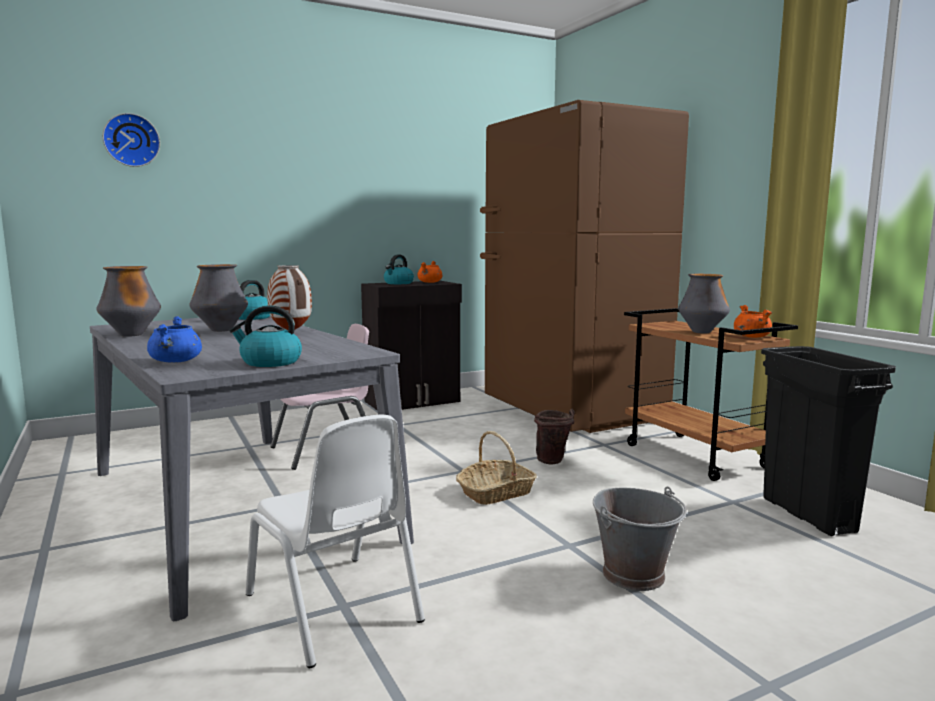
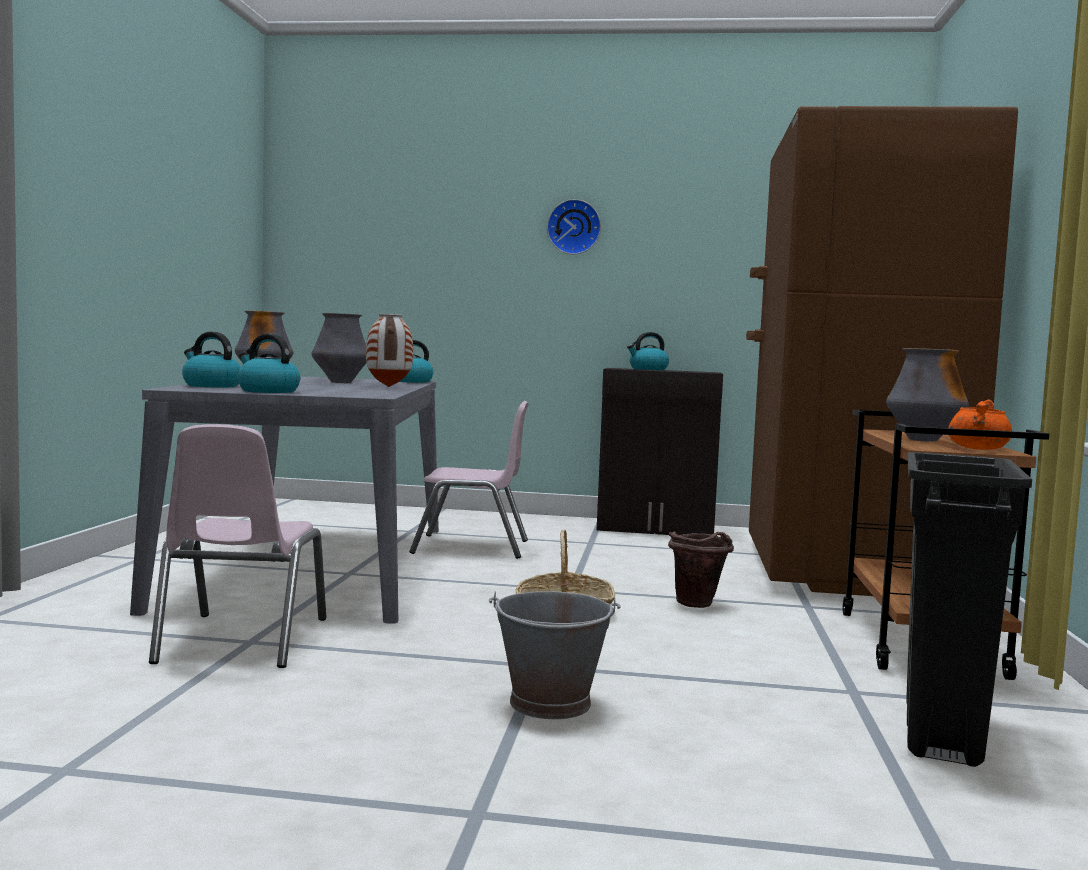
camera: 35 degrees right, 5 degrees down
(131, 140) = (375, 201): wall clock -> wall clock (574, 227)
(176, 361) = (211, 386): blue cooking pot -> kettle
(333, 608) = (241, 640): white chair -> pink chair
(430, 282) = (690, 371): orange cooking pot -> none

